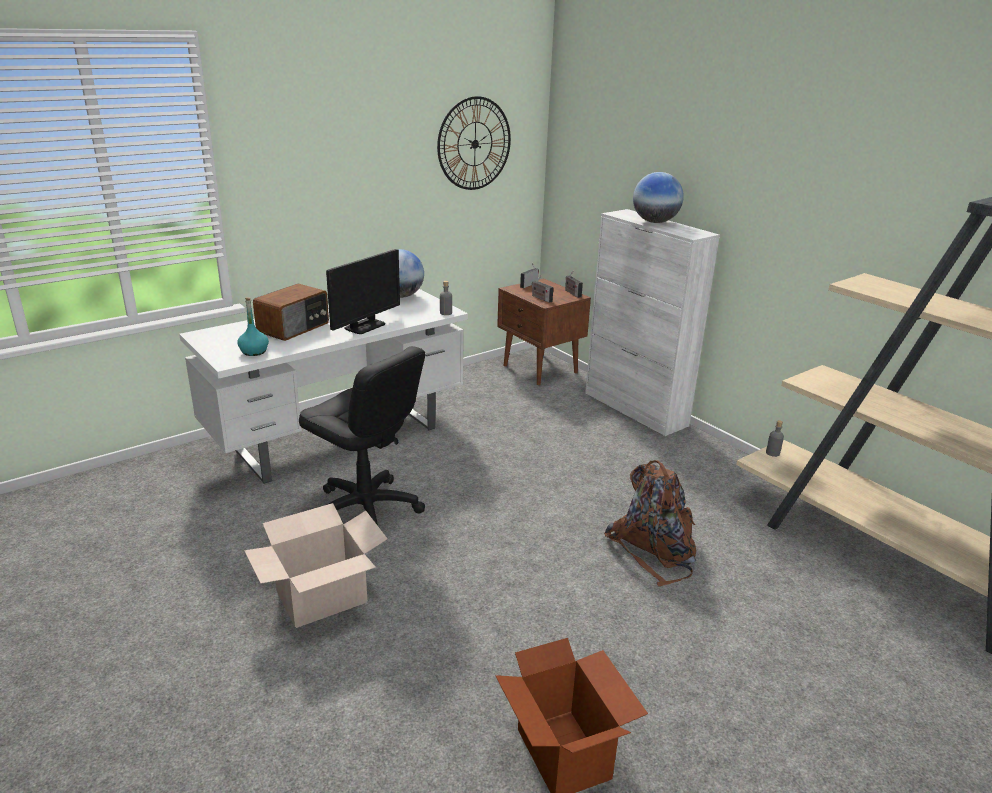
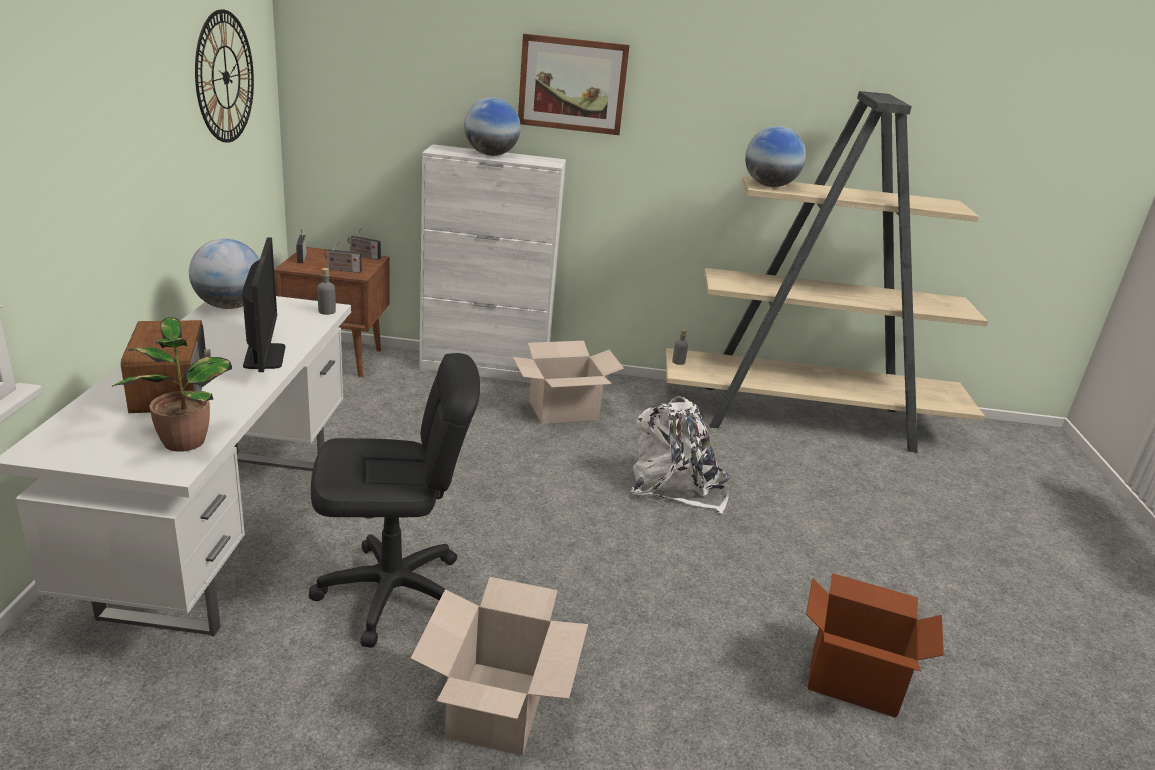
camera: 50 degrees left, 0 degrees up
(254, 351) = (183, 440): turquoise bottle -> potted plant
(650, 459) = (563, 410): none -> cardboard box
(655, 549) = (675, 486): brown backpack -> white backpack
(732, 165) = (572, 84): none -> picture
(868, 286) = (769, 186): none -> globe

